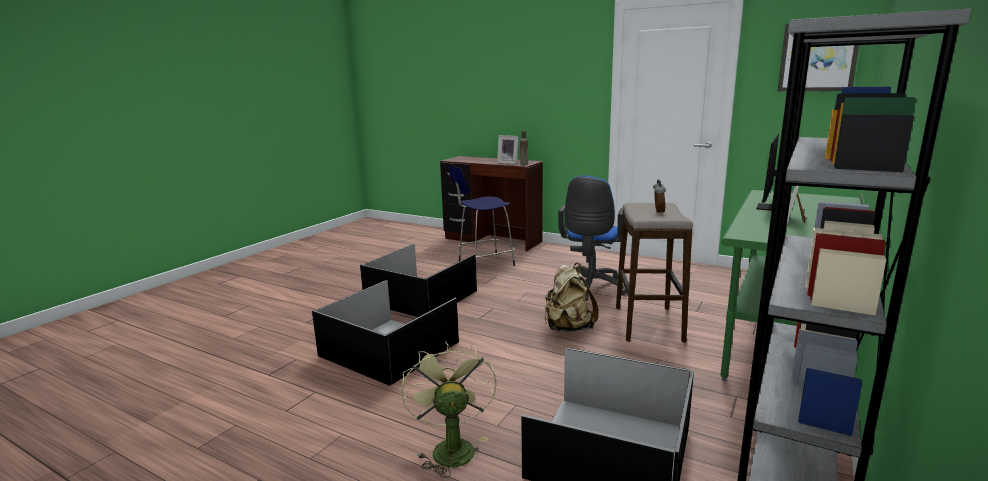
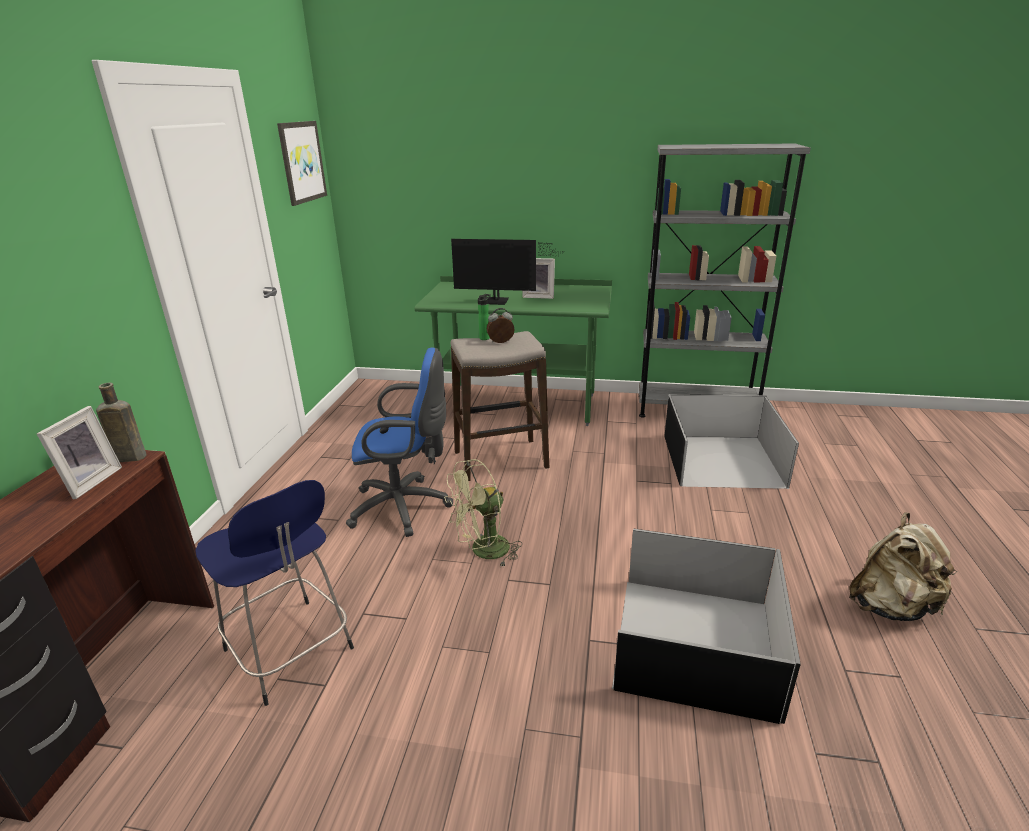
camera: 110 degrees left, 10 degrees up
(422, 297) = (498, 684): black storage box -> none
(450, 447) = (800, 528): green fan -> green fan (483, 552)
(568, 328) = (538, 506): beige backpack -> beige backpack (890, 606)
(672, 209) = (485, 338): none -> bottle

